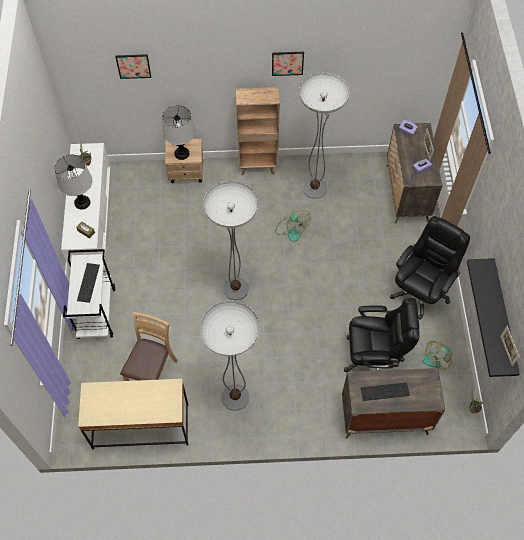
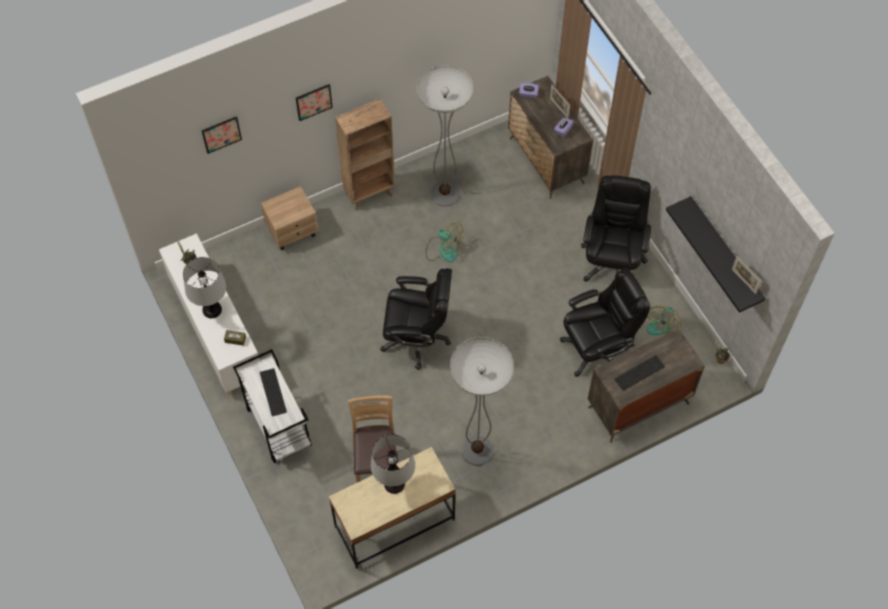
camera: 25 degrees left, 0 degrees up
(181, 154) = (288, 212): table lamp -> table lamp (394, 484)
(235, 288) = (417, 338): floor lamp -> black office chair
(287, 63) = (386, 69): picture -> picture (313, 102)

